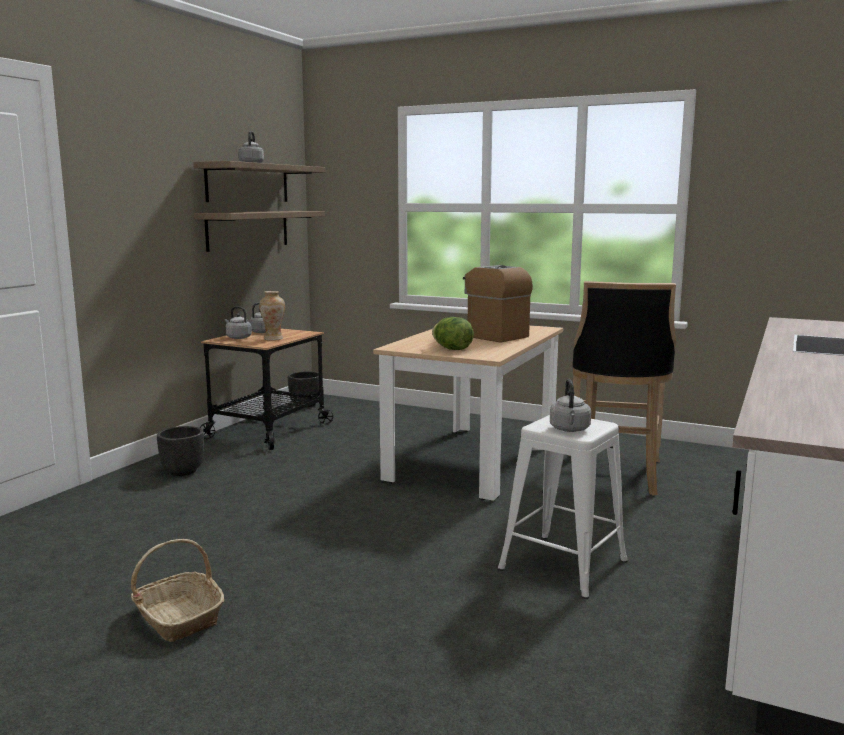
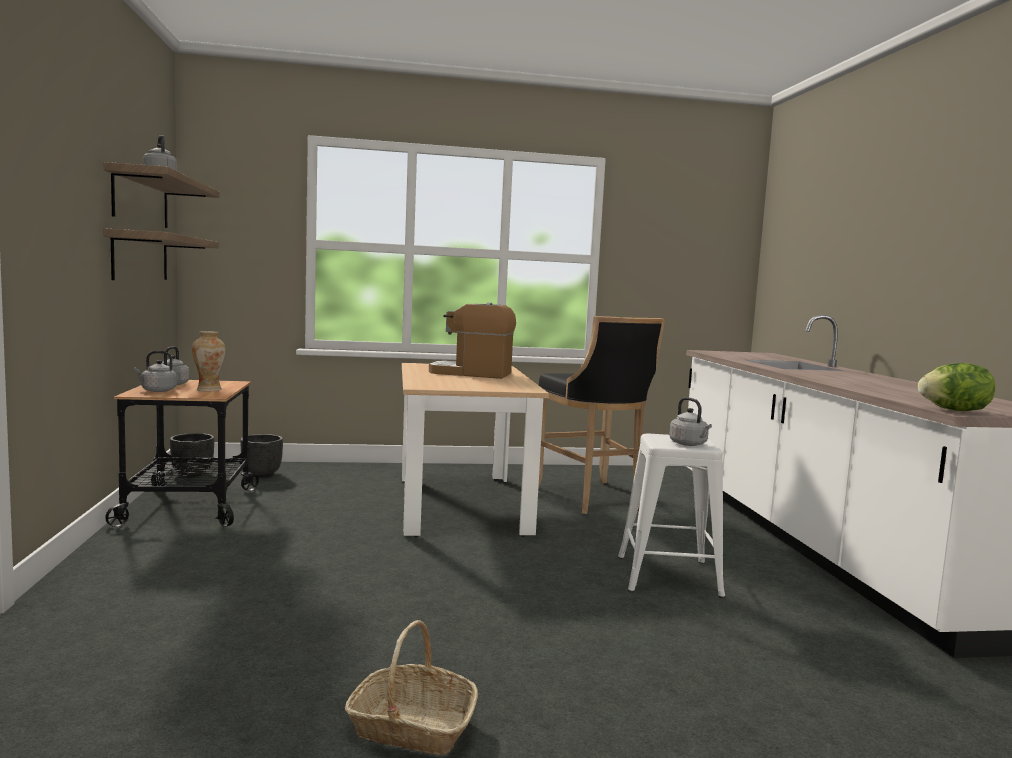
camera: 35 degrees left, 5 degrees down
(183, 471) = (145, 568): black planter -> black planter (262, 474)
(452, 349) = (478, 385): lettuce -> lettuce (954, 410)

